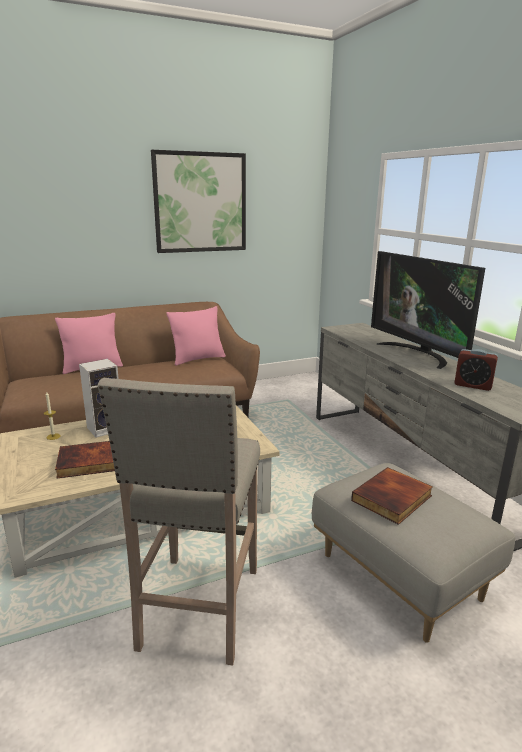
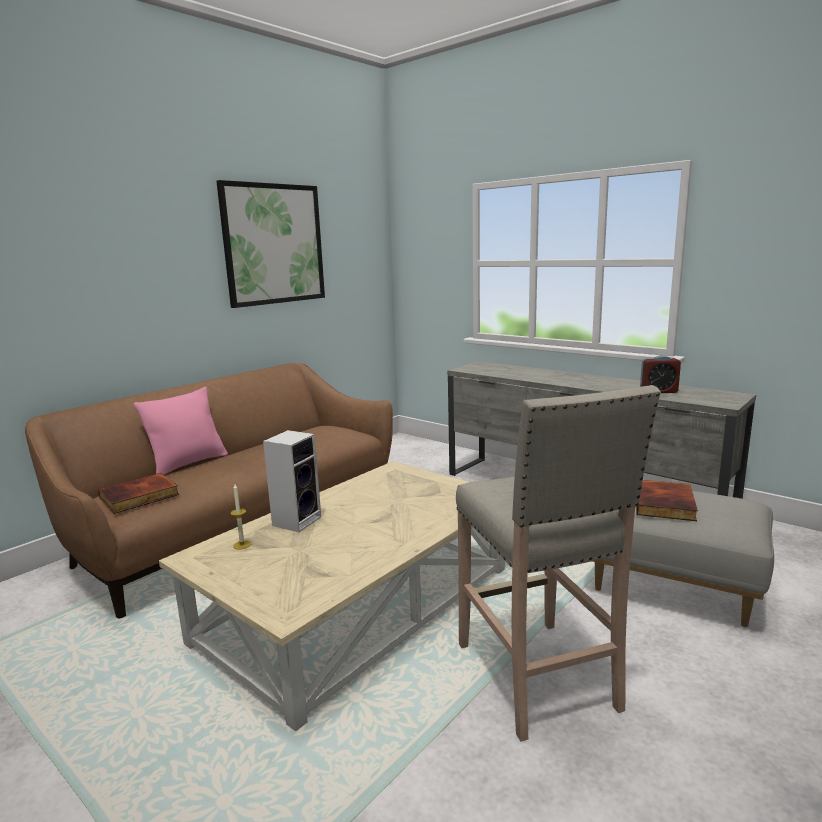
camera: 25 degrees left, 5 degrees down
(89, 463) = (330, 557): book -> book (139, 497)
(198, 359) = (311, 431): pink pillow -> none
(417, 353) = (573, 377): television -> none

